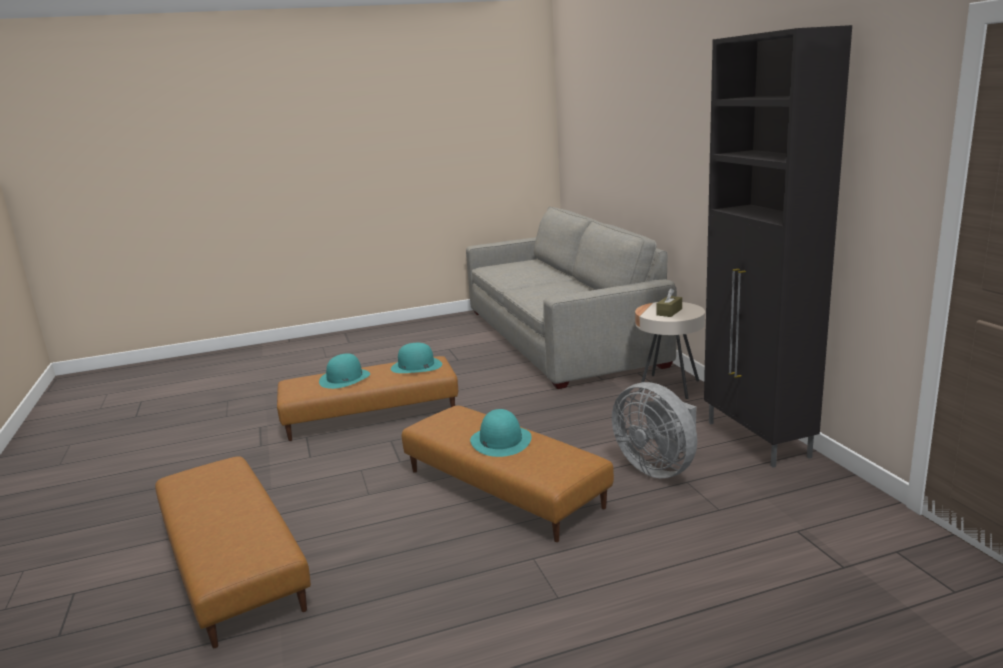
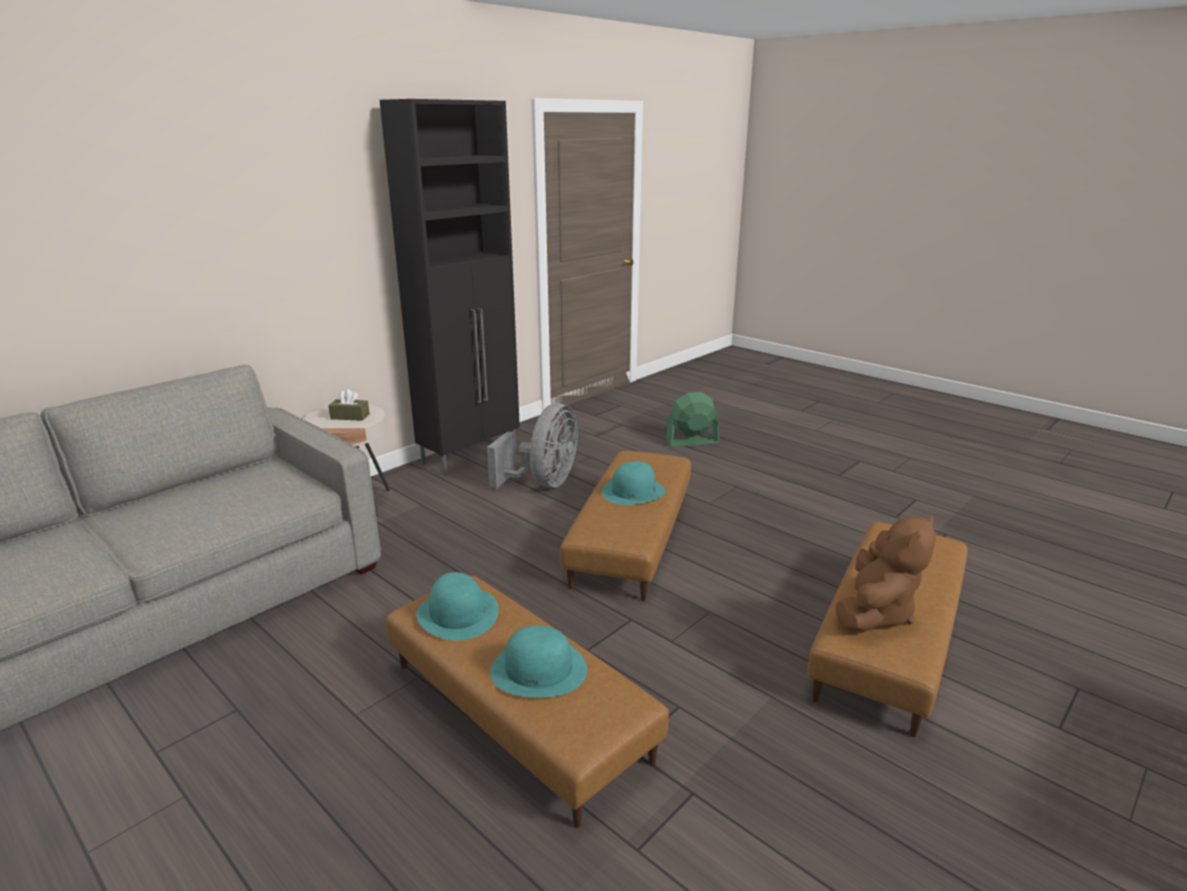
camera: 120 degrees left, 5 degrees up
(220, 485) = (875, 613): none -> brown plush toy
(743, 617) = (692, 441): none -> green fan

